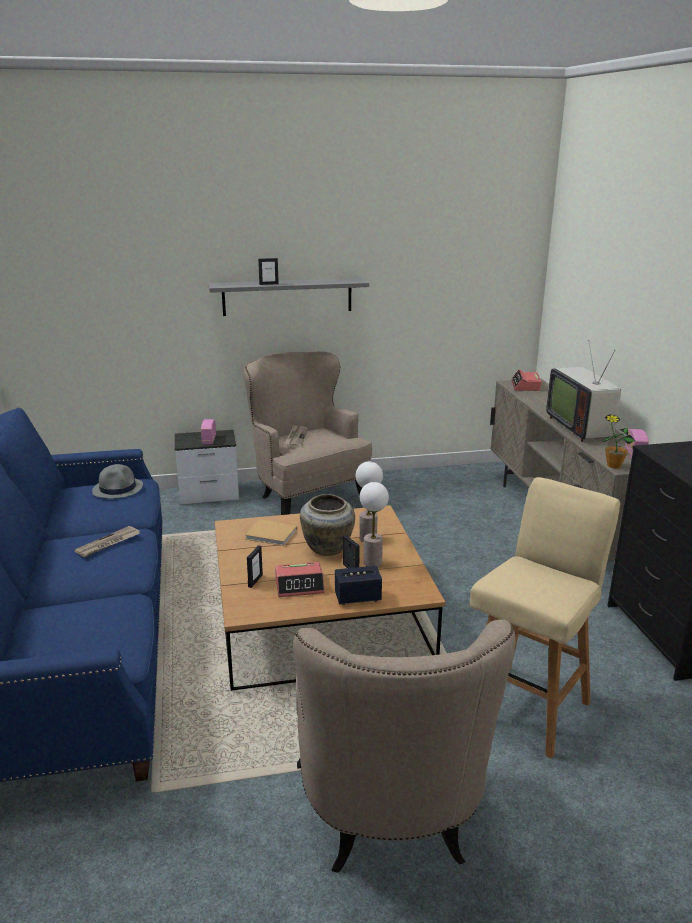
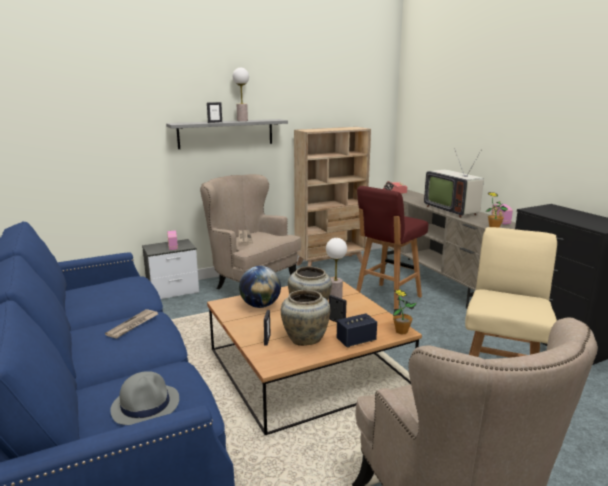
camera: 15 degrees left, 5 degrees down
(118, 488) = (119, 284): grey hat -> grey hat (146, 405)
(272, 534) = (260, 305): beige book -> globe
(300, 586) = (305, 338): alarm clock -> beige vase
(373, 562) = (350, 315): table lamp -> table lamp (242, 120)
(421, 594) = (401, 331): none -> potted plant
(428, 478) = (331, 264): none -> beige bookcase
(475, 539) = (387, 298): none -> red stool

